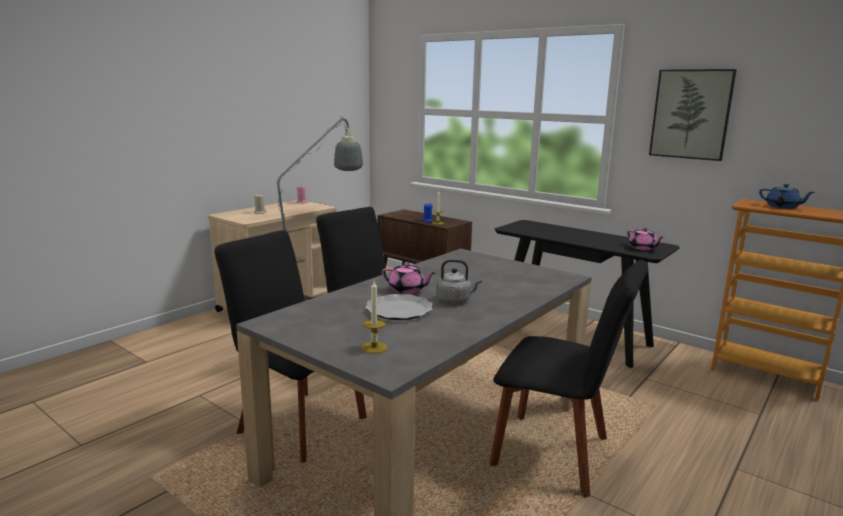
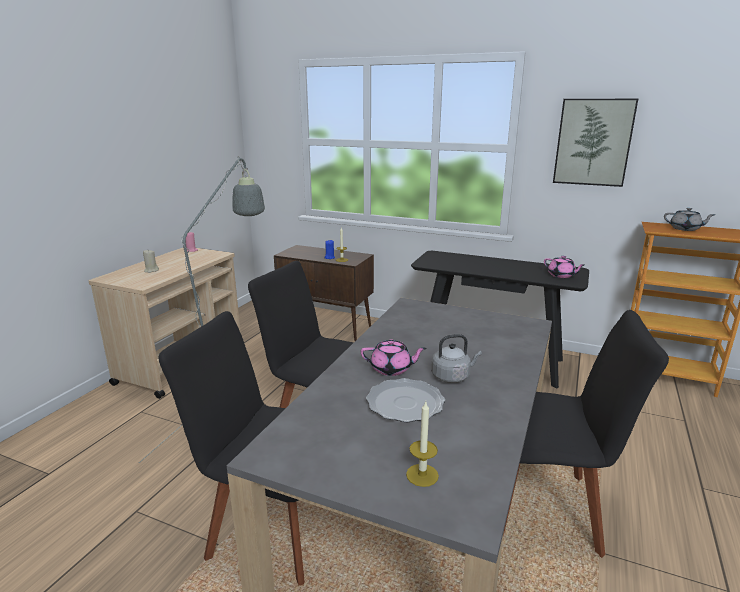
camera: 15 degrees left, 5 degrees up
(782, 207) = (685, 229): blue teapot -> grey teapot

